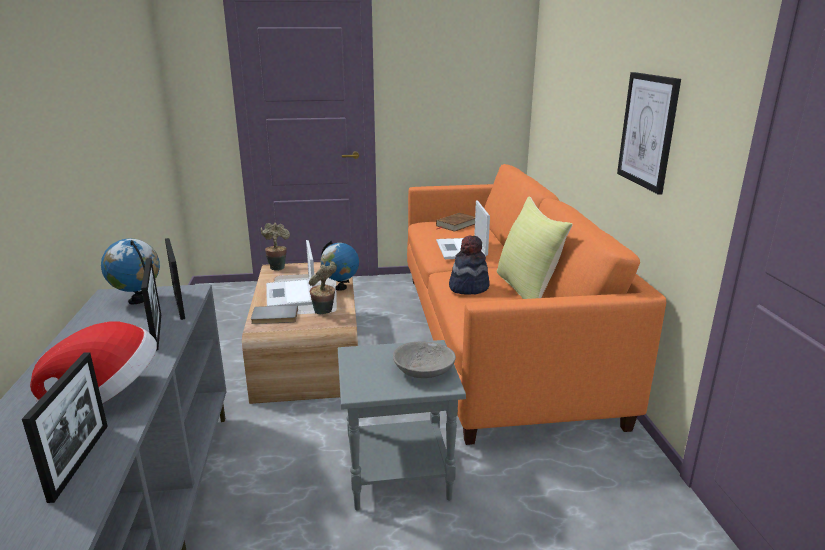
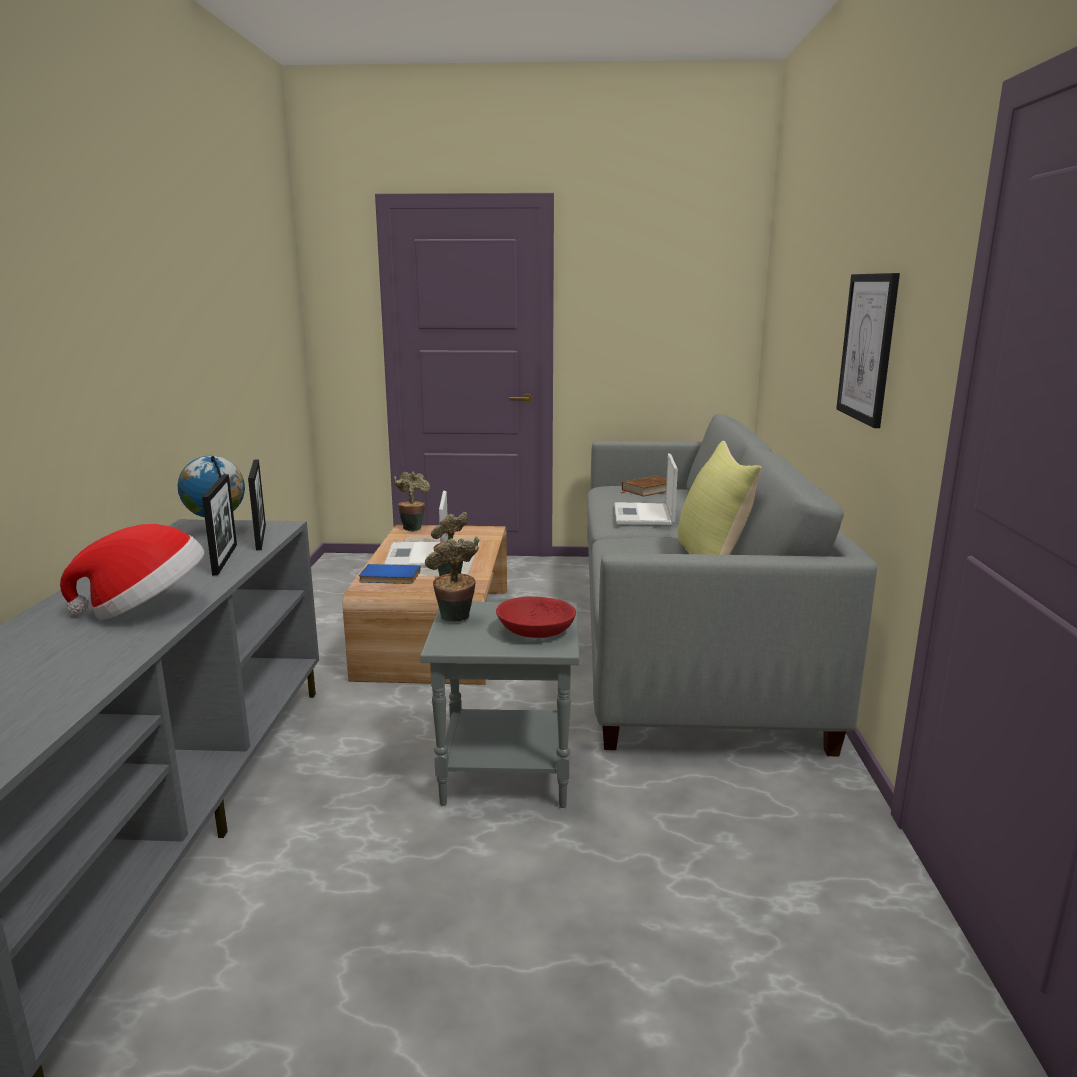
camera: 10 degrees right, 5 degrees down
(79, 461) = (90, 661): picture frame -> none
(274, 317) = (389, 577): grey book -> blue book
(341, 288) = (481, 553): globe -> none
(356, 365) = (456, 620): none -> potted plant
(423, 371) = (535, 631): grey bowl -> red bowl
(468, 287) = (634, 553): hat -> none
(496, 339) = (685, 637): orange sofa -> grey sofa

